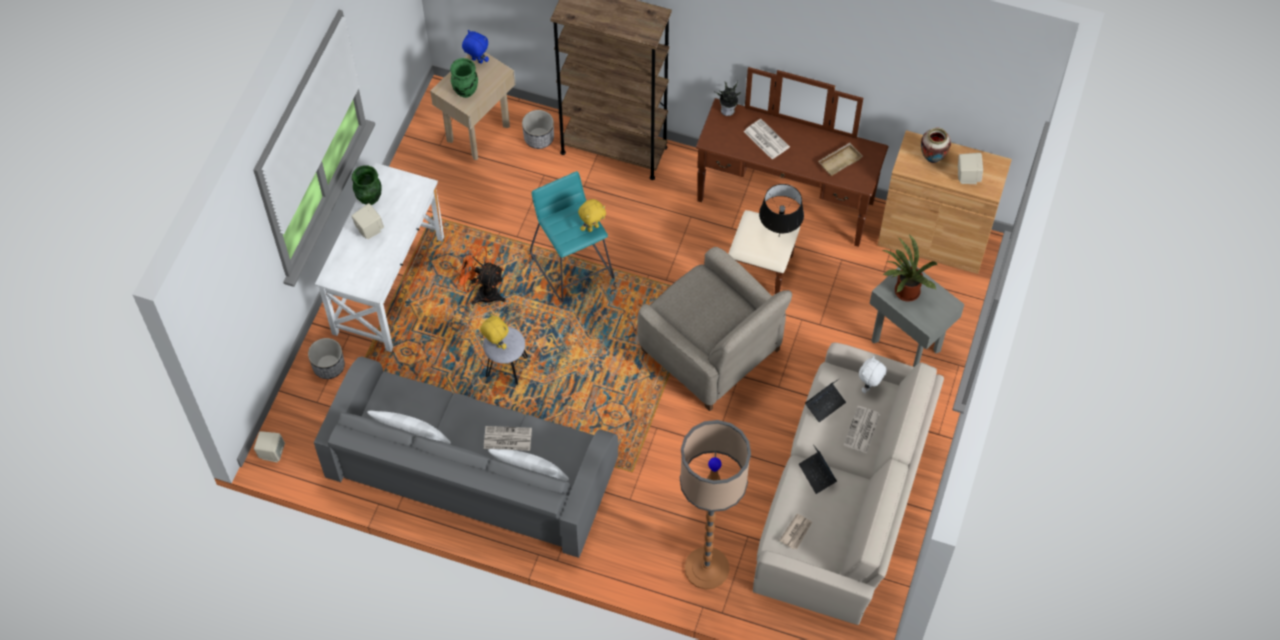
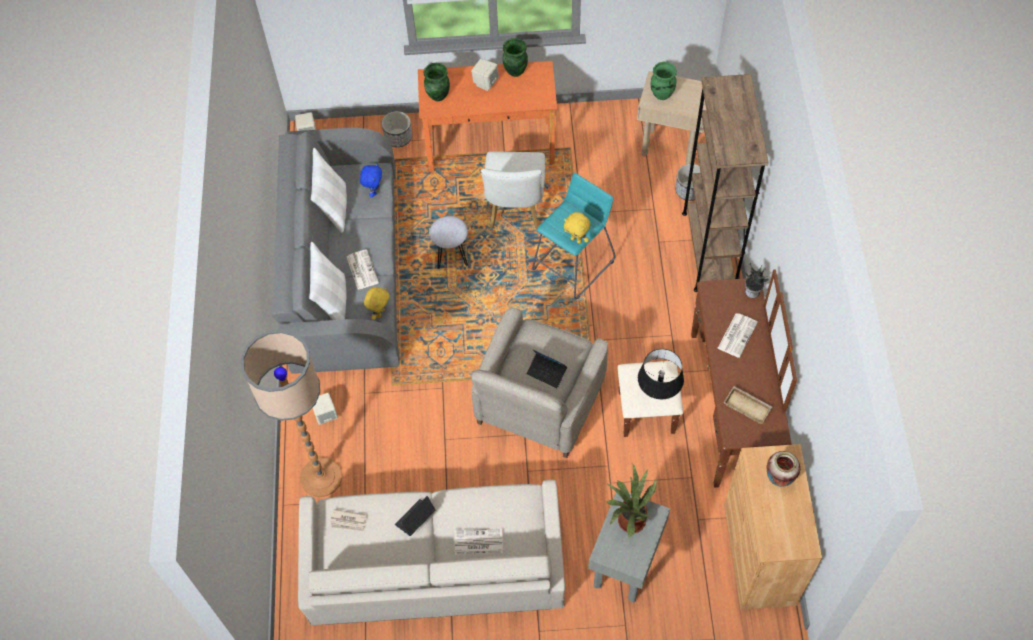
camera: 70 degrees right, 0 degrees up
(361, 277) = (438, 96): none -> green vase
(388, 285) = (490, 145): white desk -> orange desk
(476, 61) = (698, 89): blue plush toy -> blue plush toy (374, 191)
(482, 292) = (515, 211): orange fan -> white chair
(495, 343) = (444, 224): yellow plush toy -> yellow plush toy (379, 312)
(825, 404) = (492, 500): laptop -> laptop (547, 372)
(869, 386) = (530, 533): white plush toy -> none
(967, 176) = (775, 520): beige speaker -> beige speaker (326, 414)

